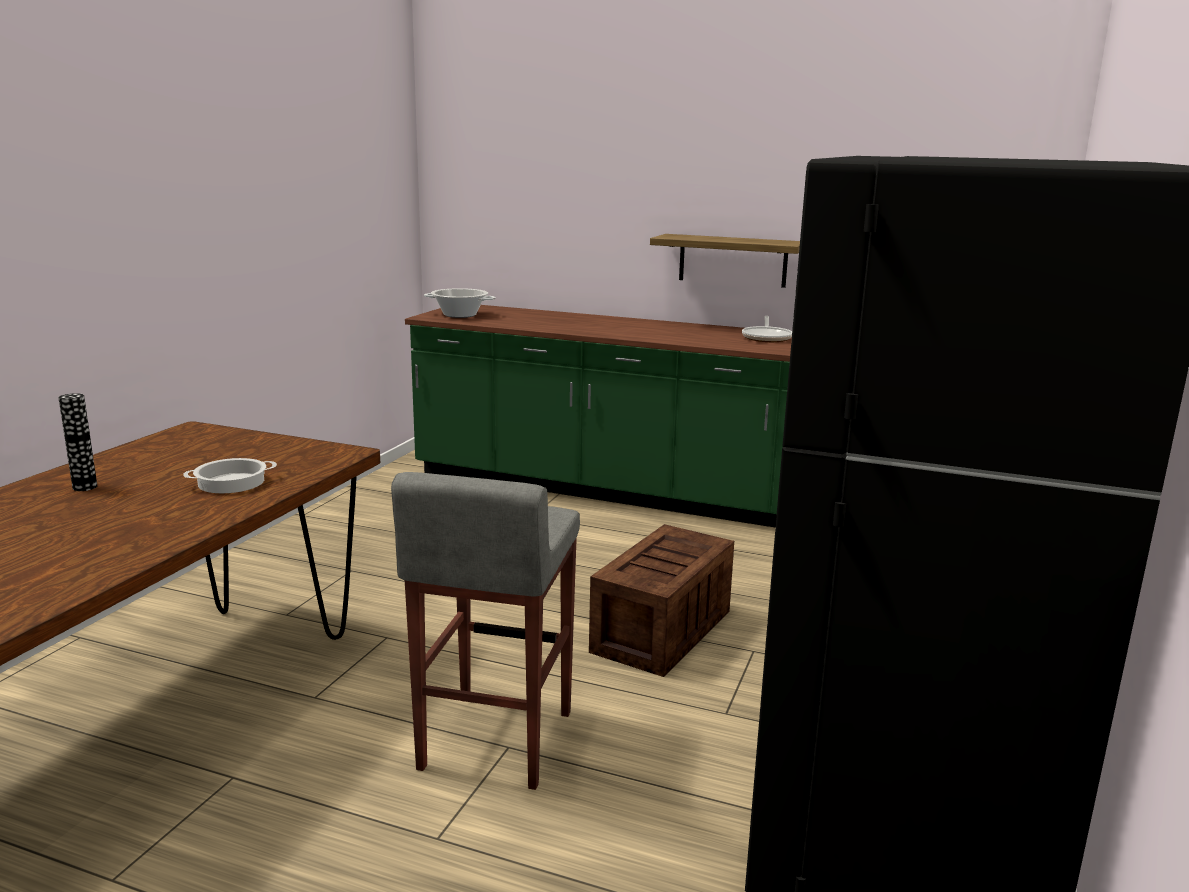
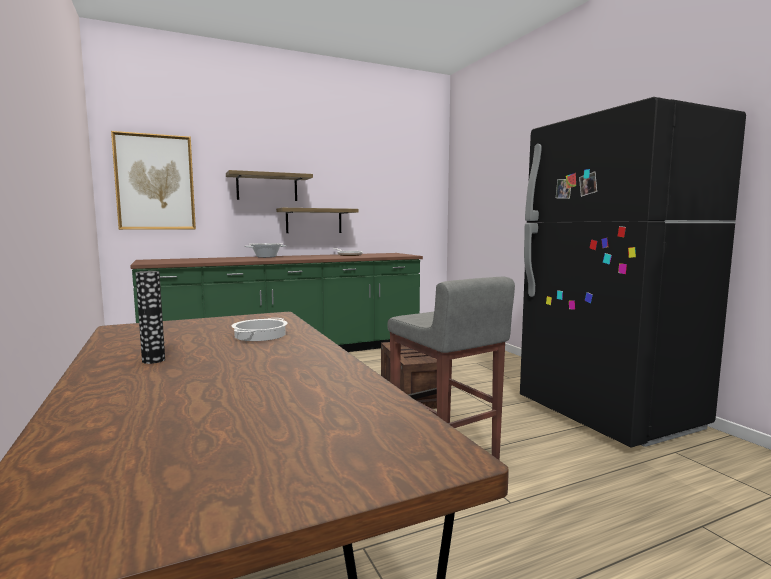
camera: 45 degrees left, 10 degrees down
(460, 315) = (162, 261): cooking pot -> cooking pot (266, 257)
(489, 186) = (155, 182): none -> picture
(652, 195) = (267, 187): none -> shelf

